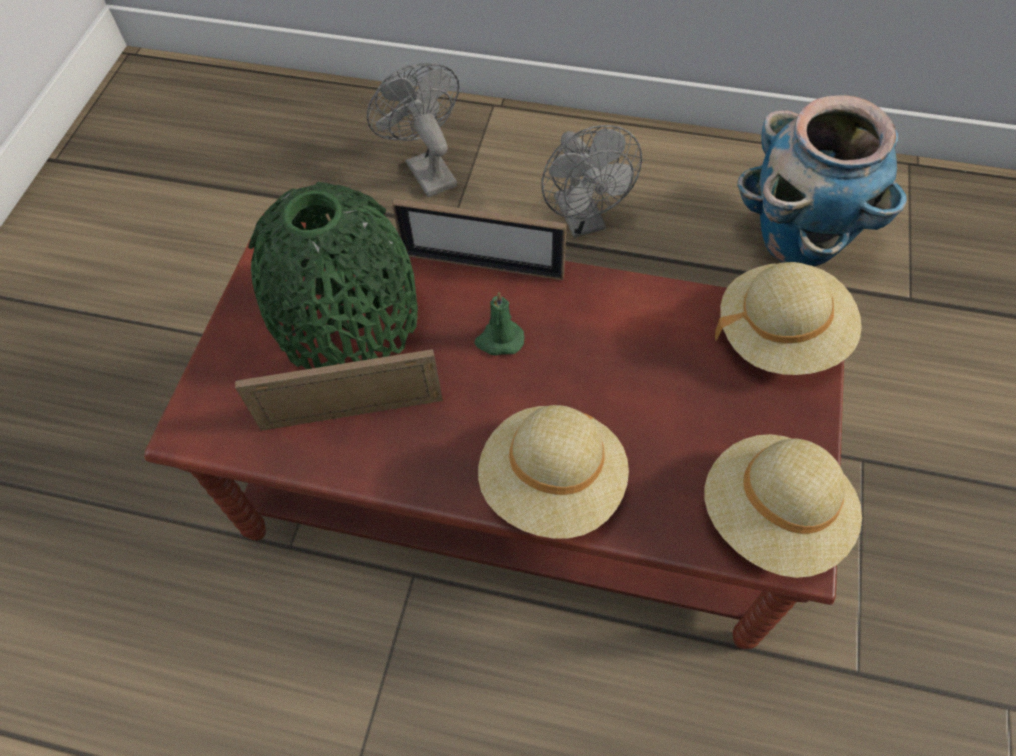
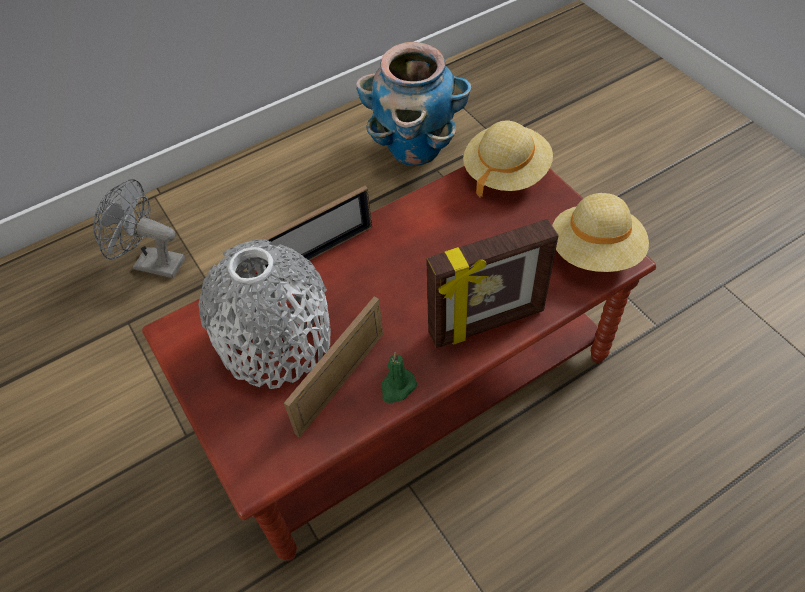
camera: 45 degrees left, 5 degrees down
(347, 319) = (276, 340): green vase -> grey vase
(499, 340) = (375, 281): green candle -> green candle (397, 387)
(553, 485) = (487, 324): beige hat -> picture frame
(584, 221) = (288, 221): grey fan -> none

